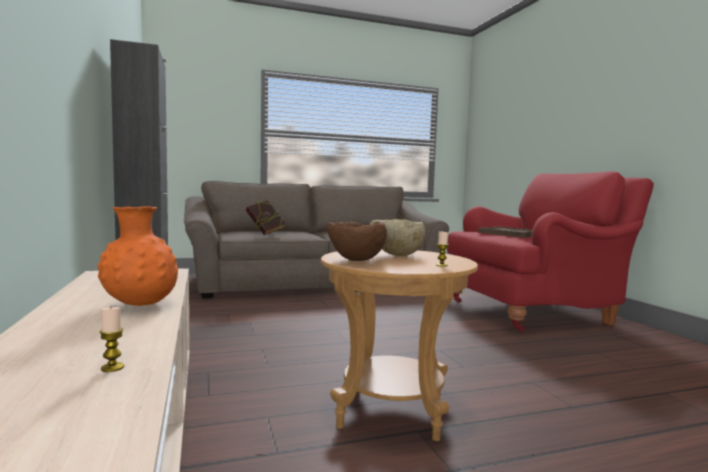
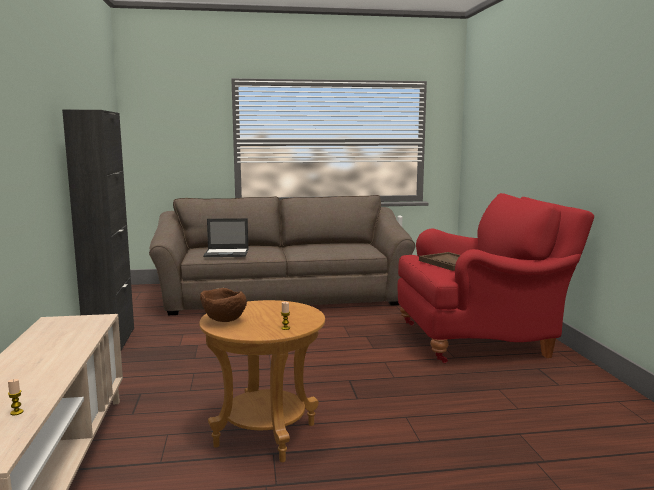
camera: 10 degrees right, 5 degrees up
(140, 305) = (59, 358): orange vase -> none
(265, 233) = (227, 253): book -> laptop
(396, 255) = (268, 312): beige bowl -> none

